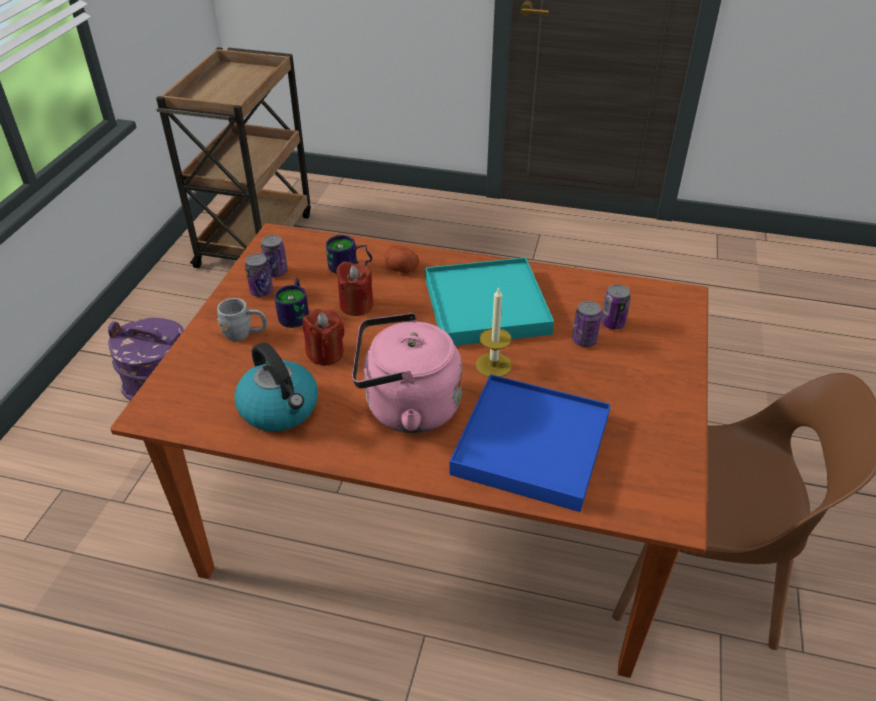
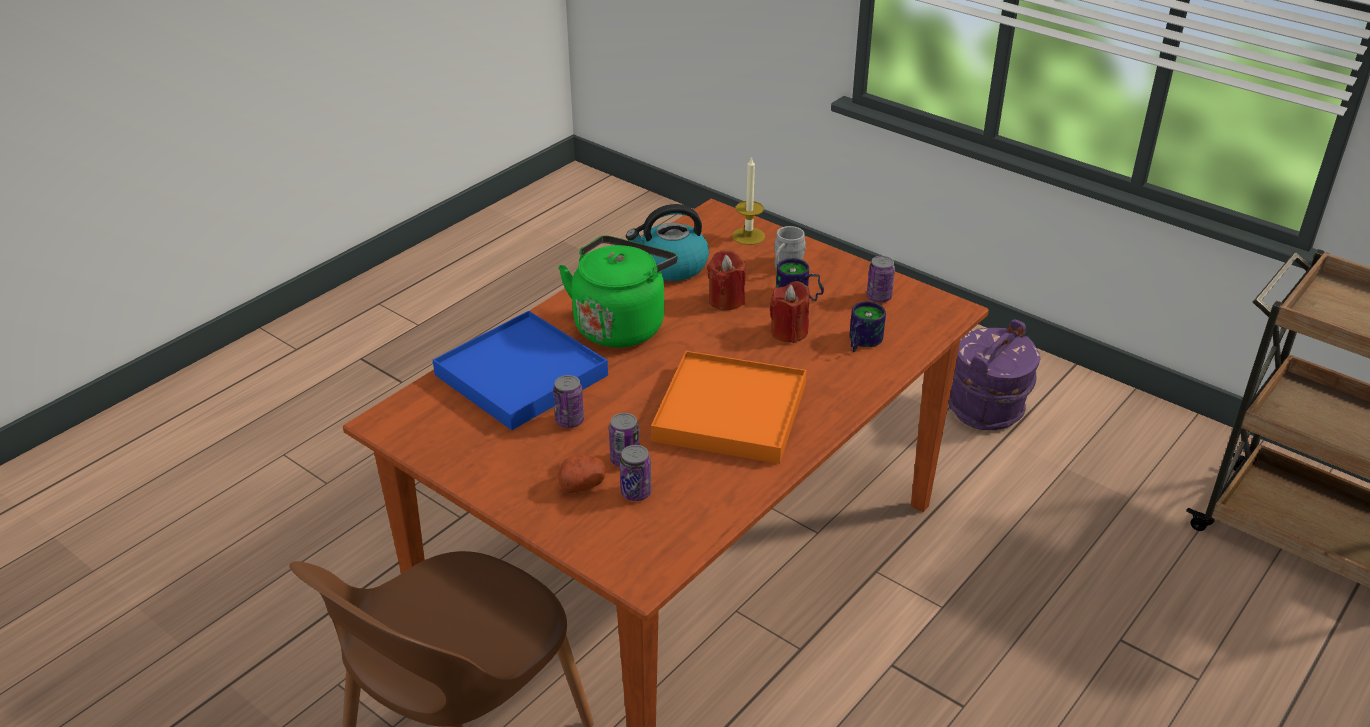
camera: 115 degrees right, 5 degrees down
(261, 291) = (848, 284): can -> can (569, 421)
(400, 268) = (840, 375): potato -> potato (582, 484)
(406, 408) = (621, 324): pink kettle -> green kettle
(486, 306) = (730, 413): turquoise tray -> orange tray
(493, 365) = (636, 388): candle -> candle (748, 236)

